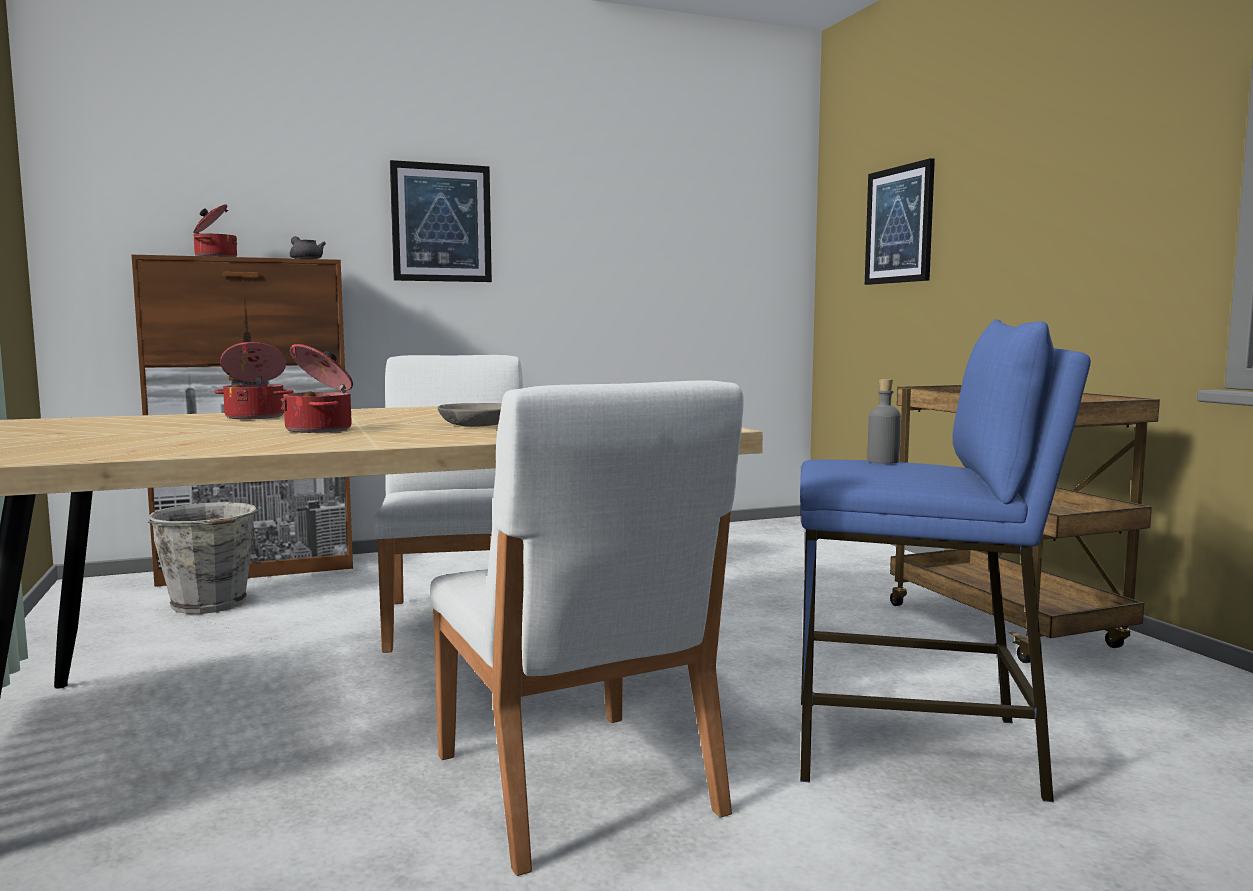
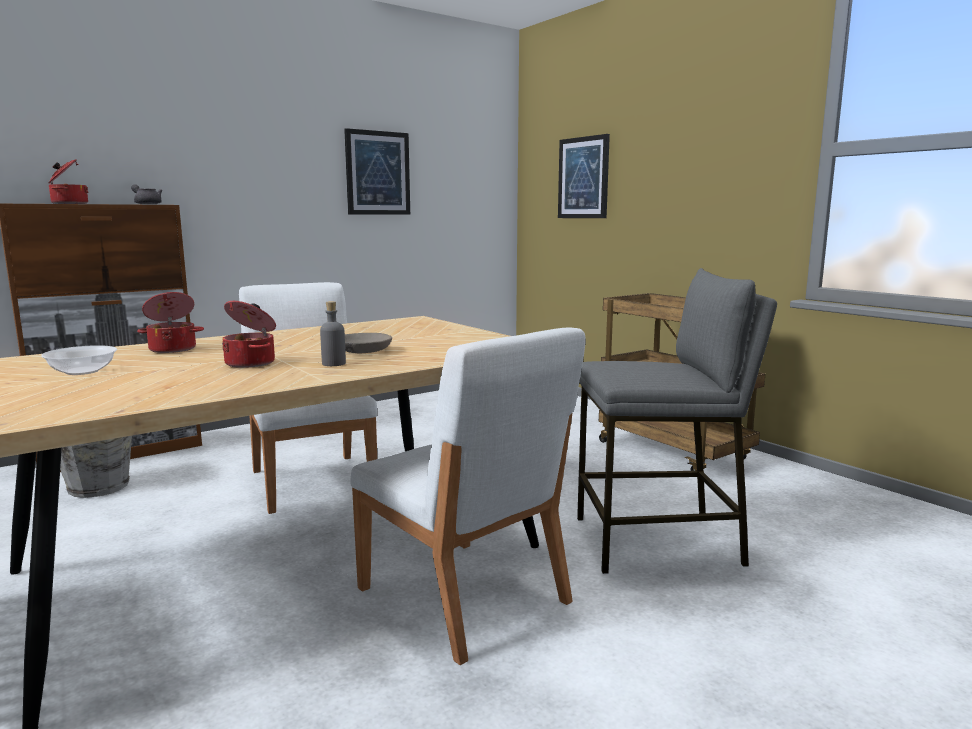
camera: 15 degrees left, 5 degrees up
(120, 429) = (82, 372): none -> bowl
(441, 223) = (250, 172): picture -> picture (377, 173)
(883, 461) = (637, 363): grey bottle -> grey bottle (334, 364)
(914, 748) = (658, 541): blue stool -> grey stool

